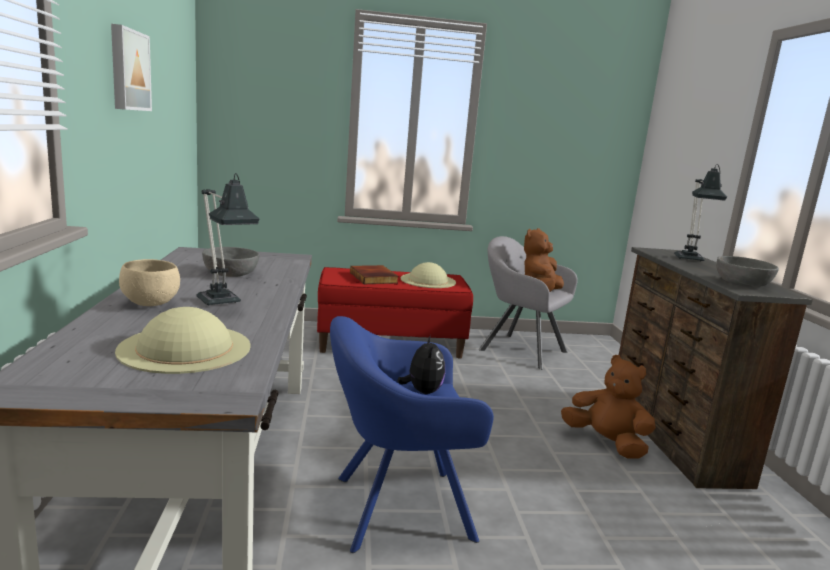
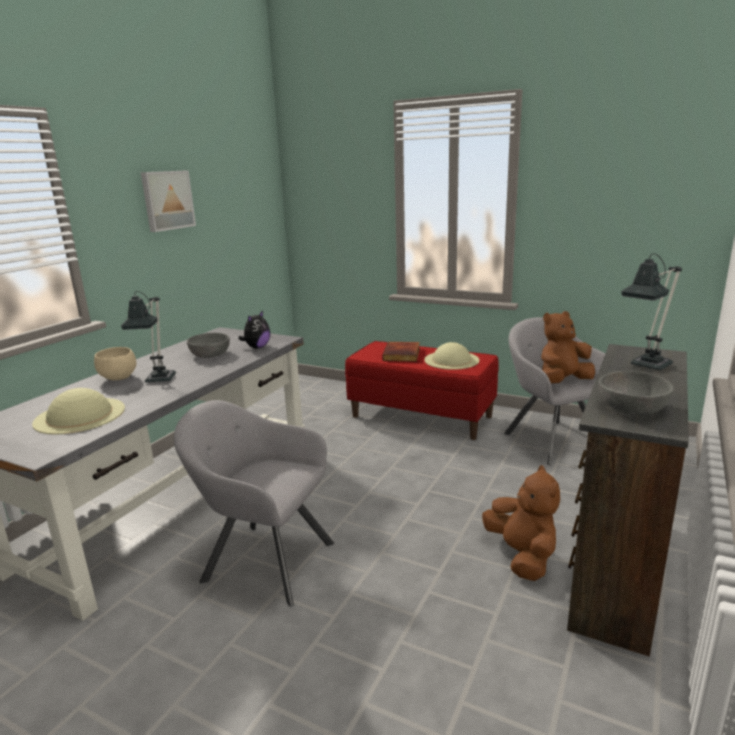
camera: 35 degrees right, 5 degrees up
(396, 508) = (263, 560): blue armchair -> grey armchair
(422, 391) = (283, 469): plush toy -> plush toy (257, 347)

